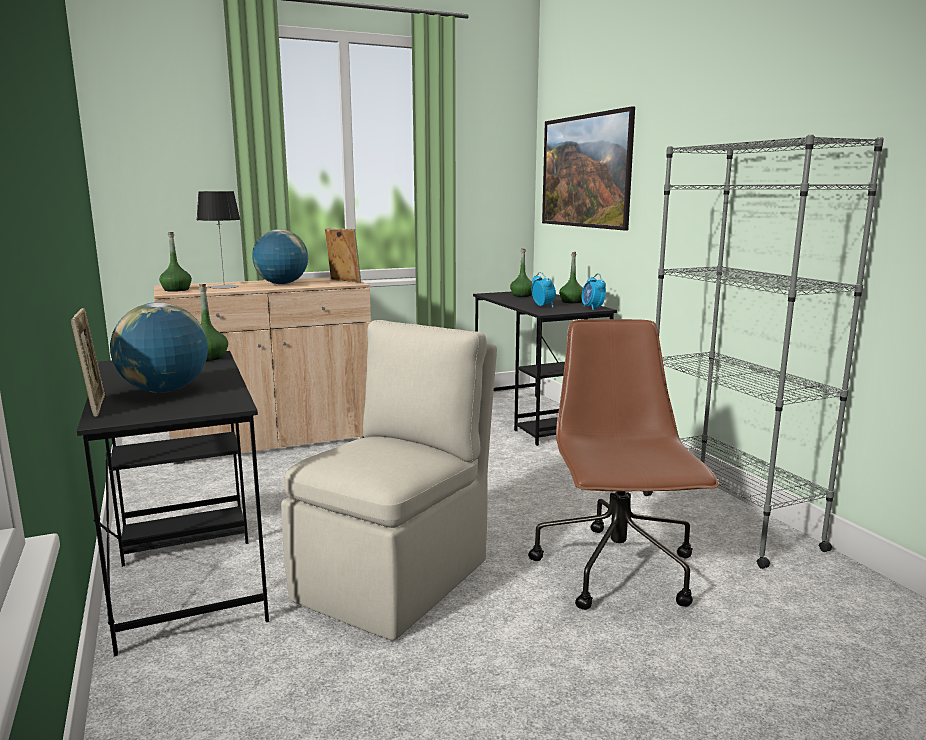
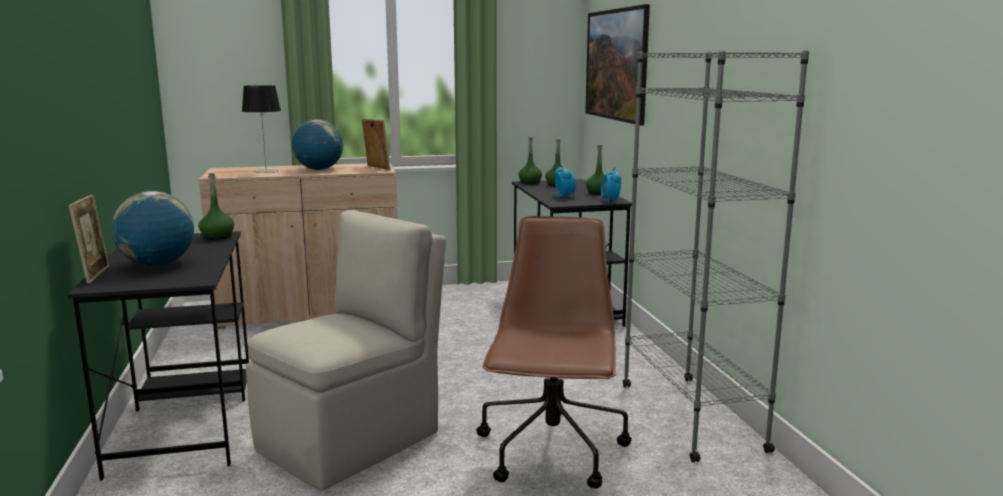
camera: 10 degrees right, 0 degrees up
(176, 290) = (223, 173): green bottle -> green bottle (530, 182)

